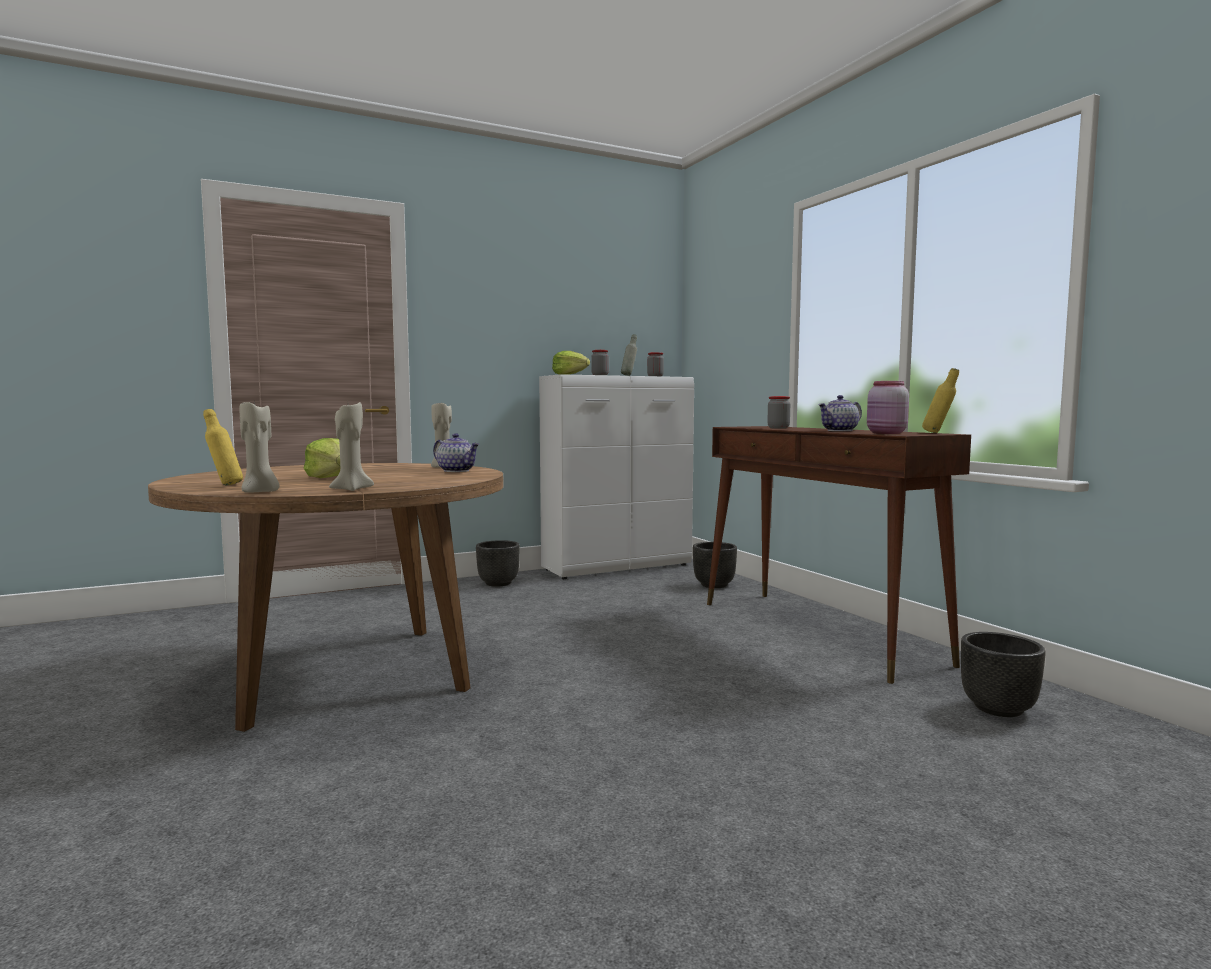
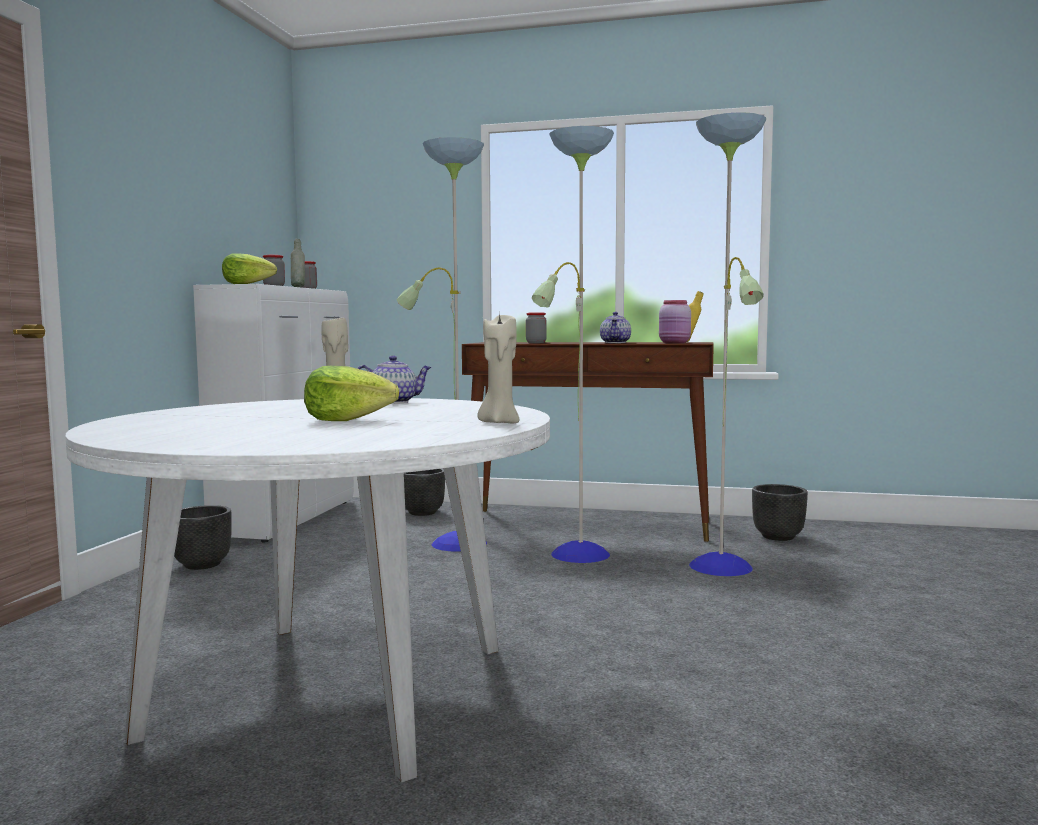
camera: 50 degrees left, 0 degrees up
(224, 485) = (318, 439): yellow bottle -> none
(260, 492) = (451, 436): beige candle -> none
(347, 673) = (333, 690): brown dining table -> white dining table
(724, 652) = (578, 555): none -> floor lamp

